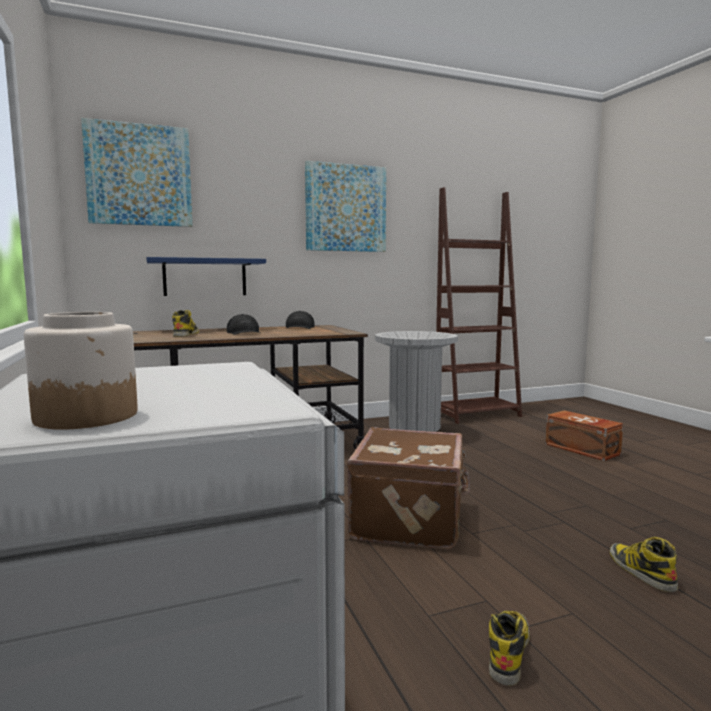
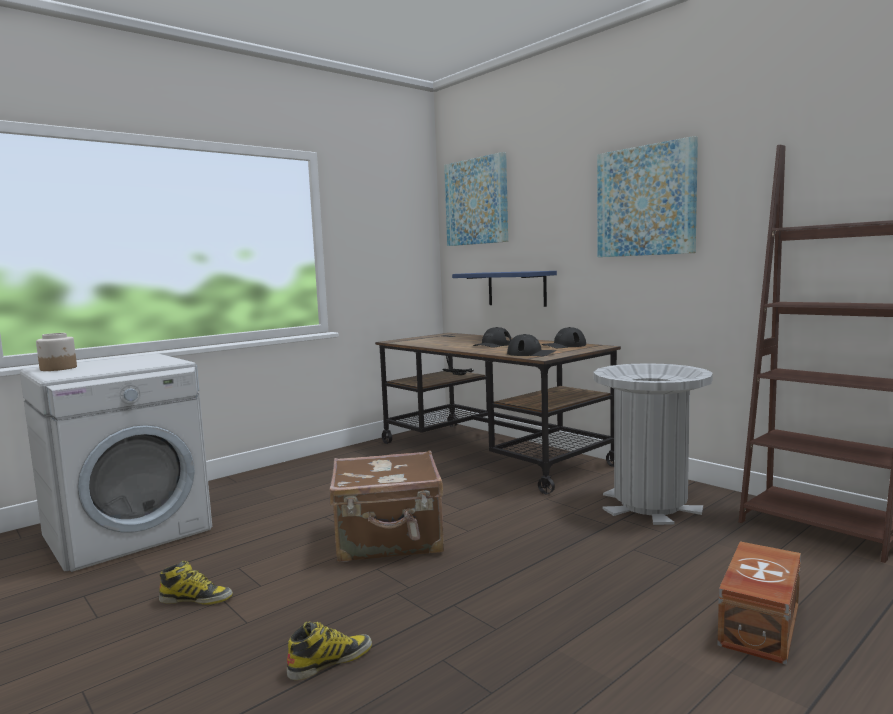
camera: 70 degrees right, 0 degrees up
(186, 335) = (456, 341): boot -> none
(324, 332) = (531, 353): none -> black cap

